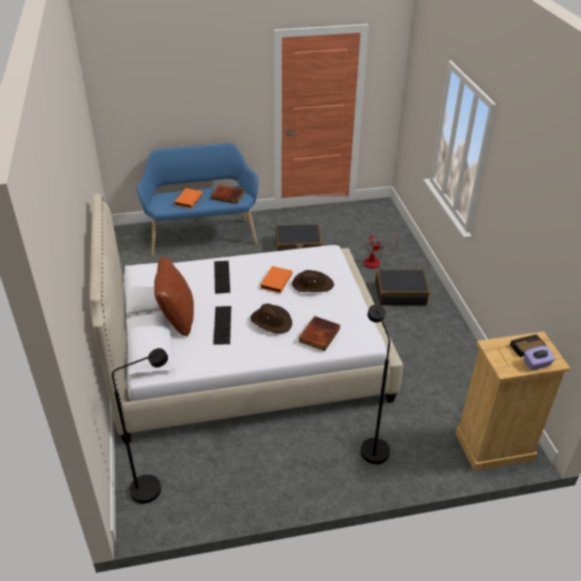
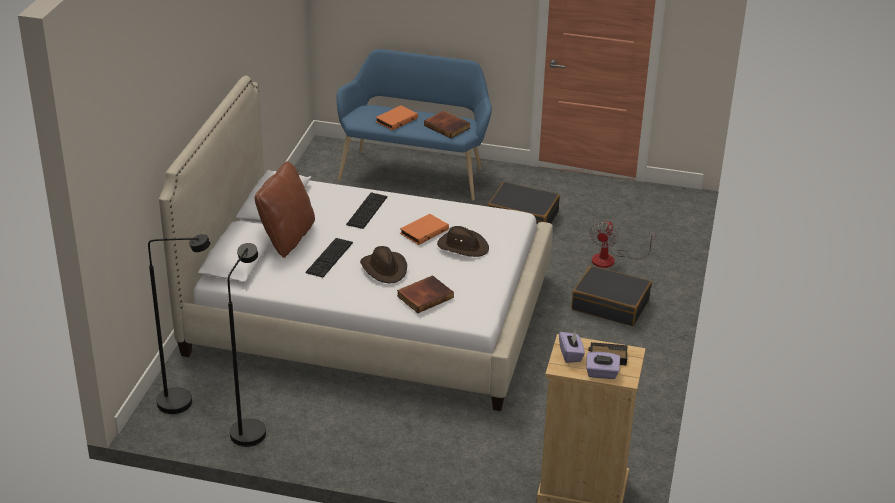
camera: 25 degrees right, 5 degrees down
(371, 445) = (439, 443): black floor lamp -> black floor lamp (250, 427)
(502, 355) = (570, 354): none -> purple tissue box

